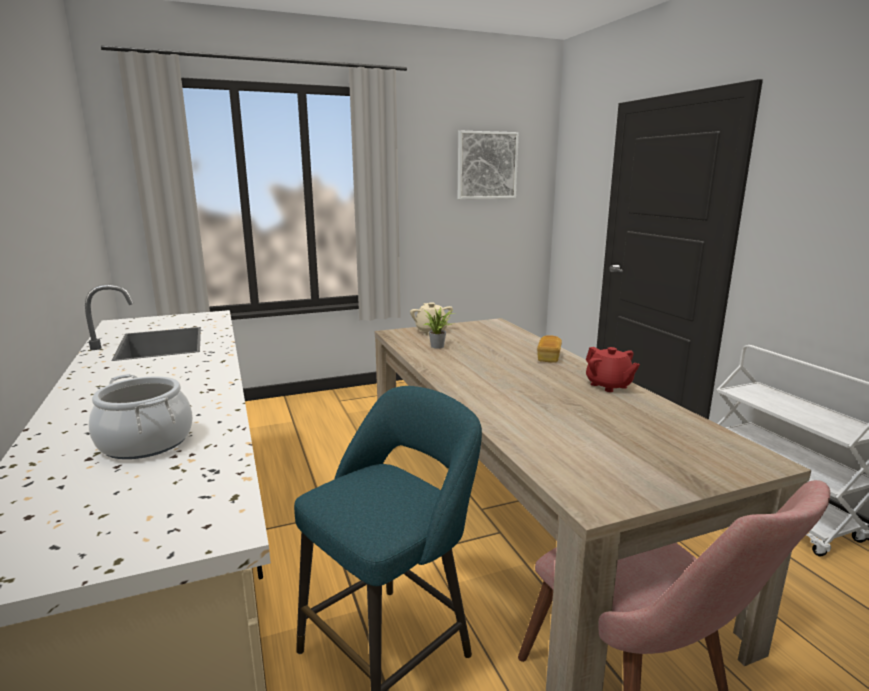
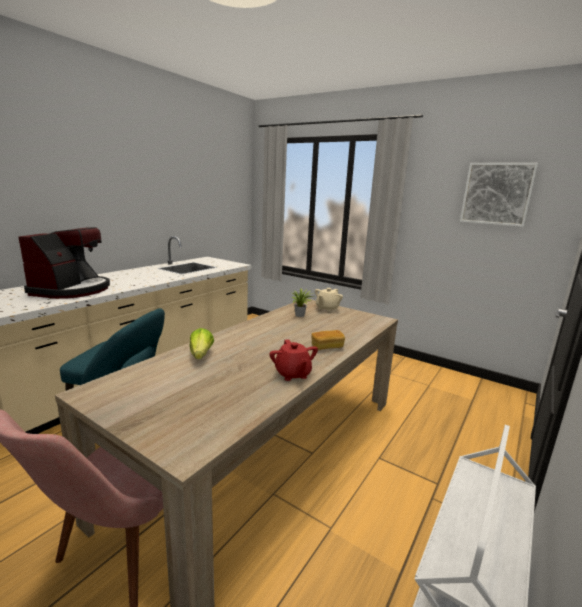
camera: 55 degrees right, 0 degrees up
(145, 442) = (72, 290): cooking pot -> coffee machine
(519, 416) = (201, 355): none -> lettuce
(608, 385) = (292, 374): red teapot -> red teapot turned 45 degrees counterclockwise

